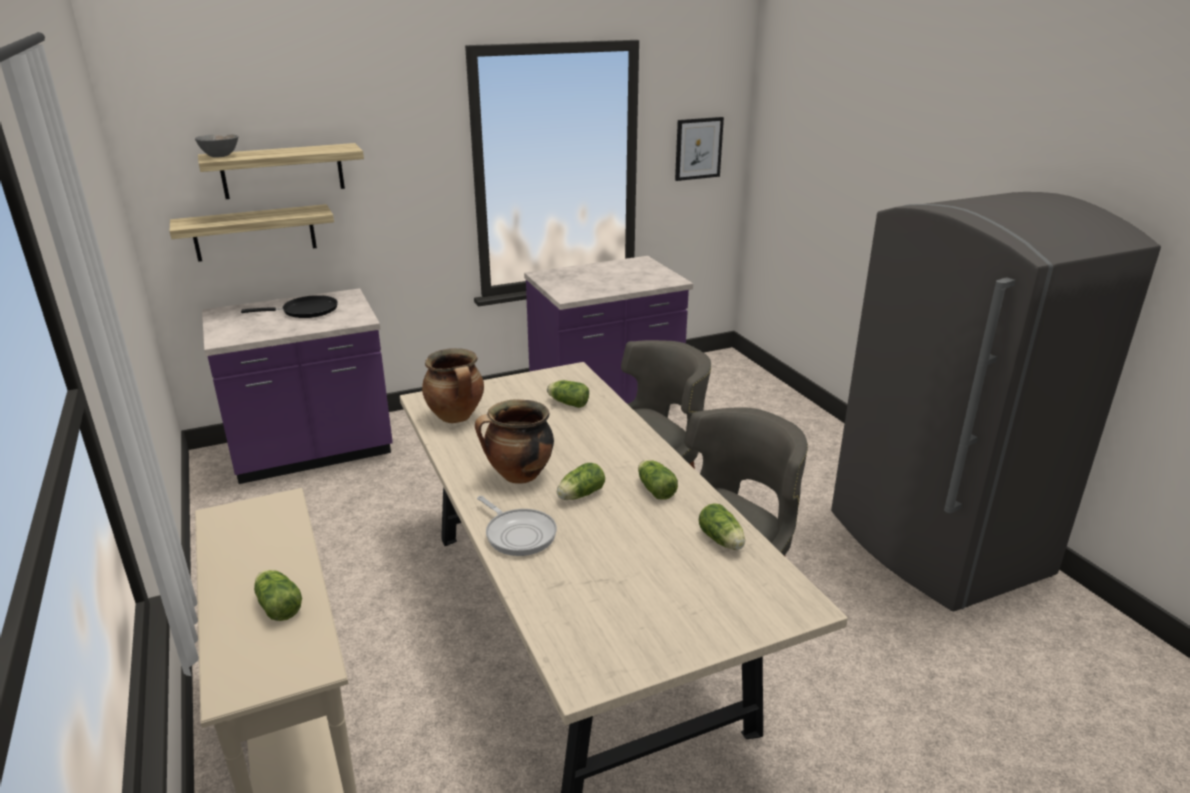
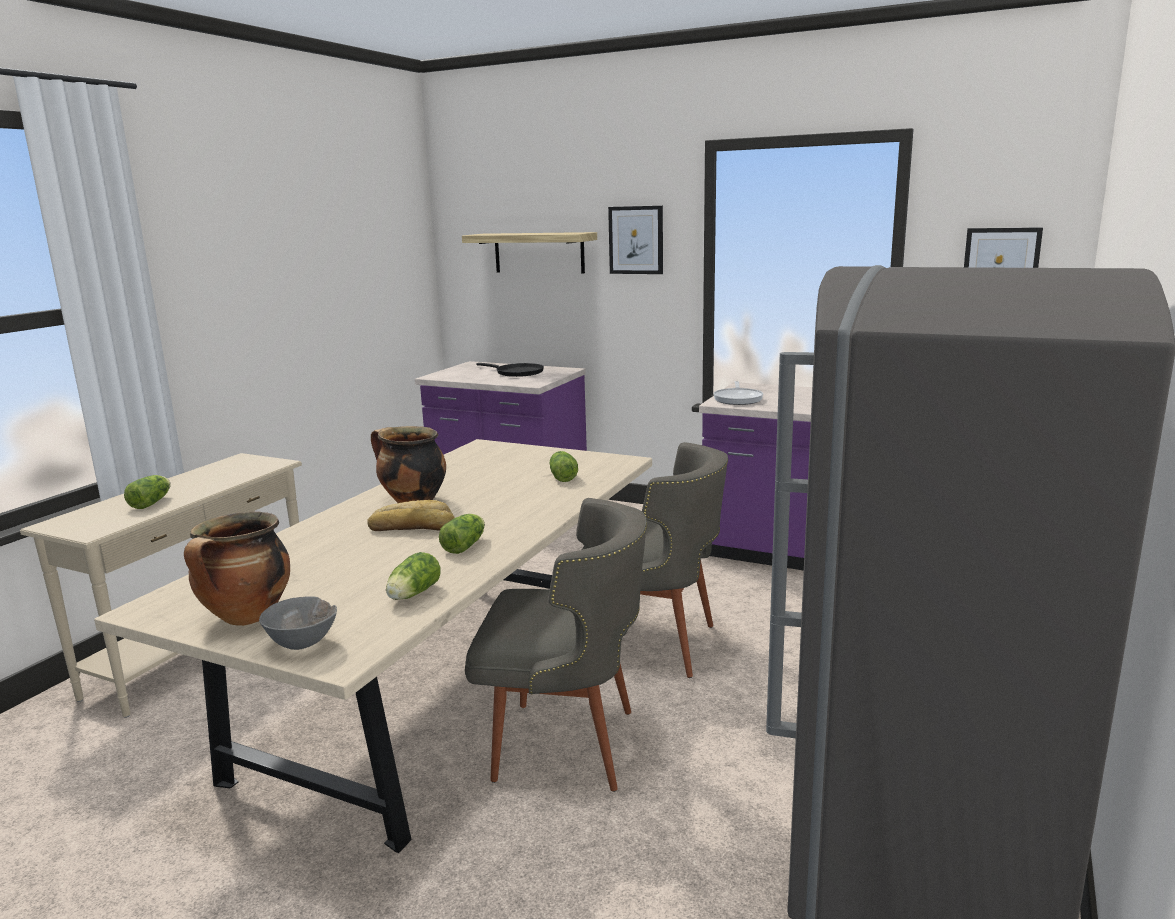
camera: 50 degrees right, 10 degrees down
(220, 157) = (485, 234): grey bowl -> grey bowl (303, 644)
(254, 233) = (514, 304): shelf -> none
(401, 148) = (636, 240): none -> picture
(456, 417) = (472, 460): cooking pot -> cooking pot (247, 617)
(518, 534) = (325, 529): frying pan -> frying pan (738, 399)
(579, 495) = (412, 527): lettuce -> bread

